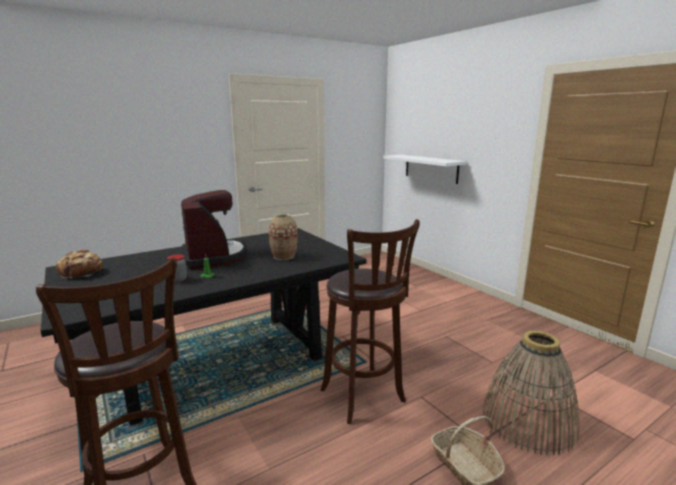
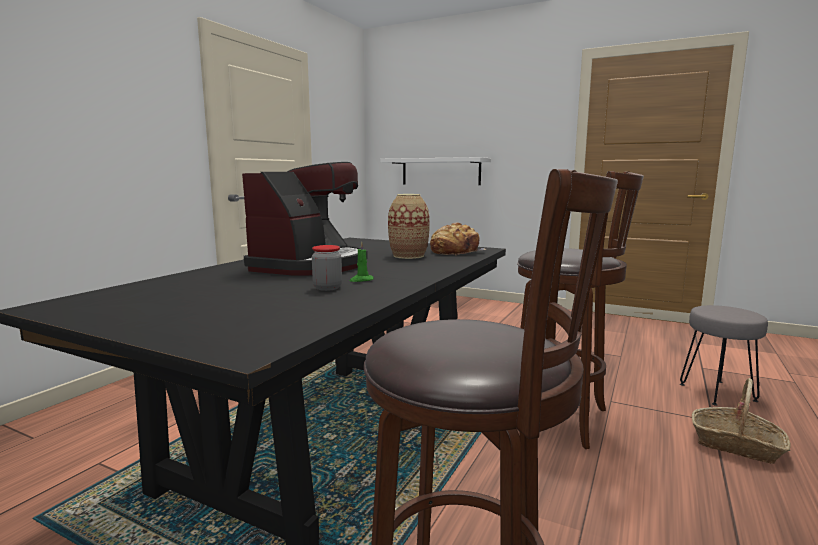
camera: 30 degrees left, 5 degrees down
(82, 272) = (112, 304): bread -> bread (455, 251)
(214, 256) = (311, 265): coffee machine -> coffee machine turned 75 degrees clockwise
(528, 421) = (718, 392): basket -> grey stool

